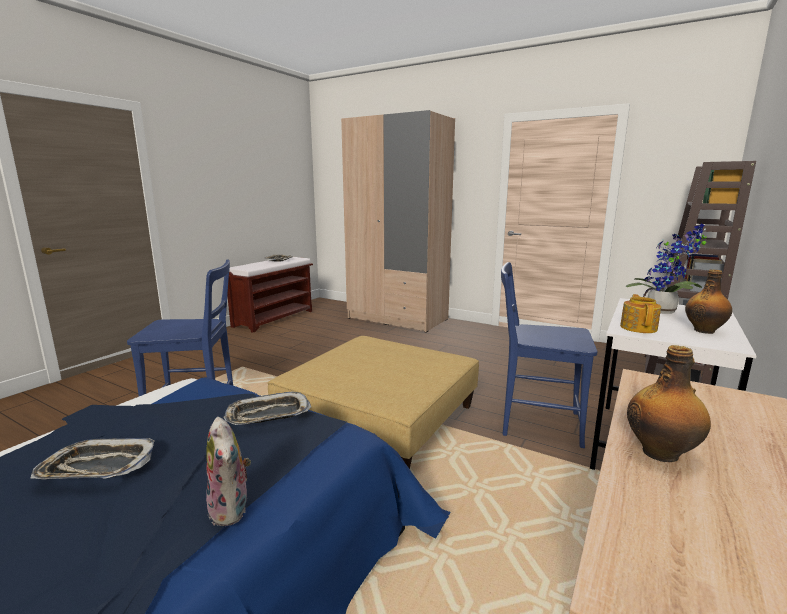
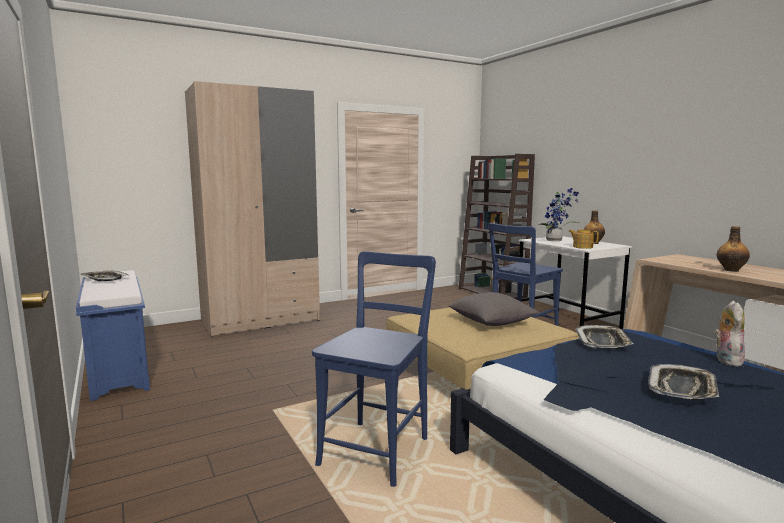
camera: 60 degrees left, 5 degrees down
(232, 509) = (726, 360): plush toy -> plush toy turned 75 degrees counterclockwise
(274, 318) = (118, 370): brown bench -> blue bench
(383, 370) = (491, 322): none -> grey pillow

